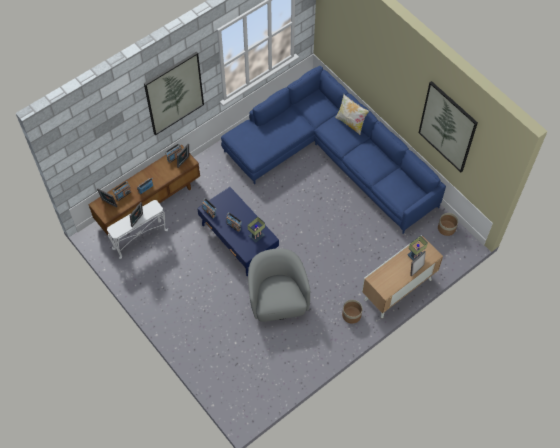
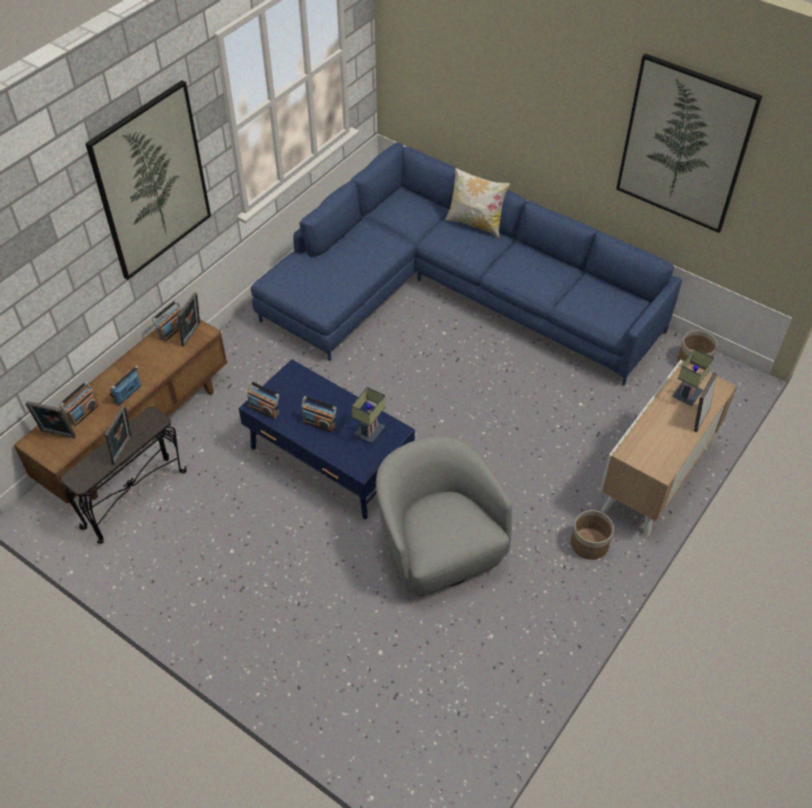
camera: 15 degrees left, 10 degrees down
(140, 239) = (135, 500): white side table -> black side table

